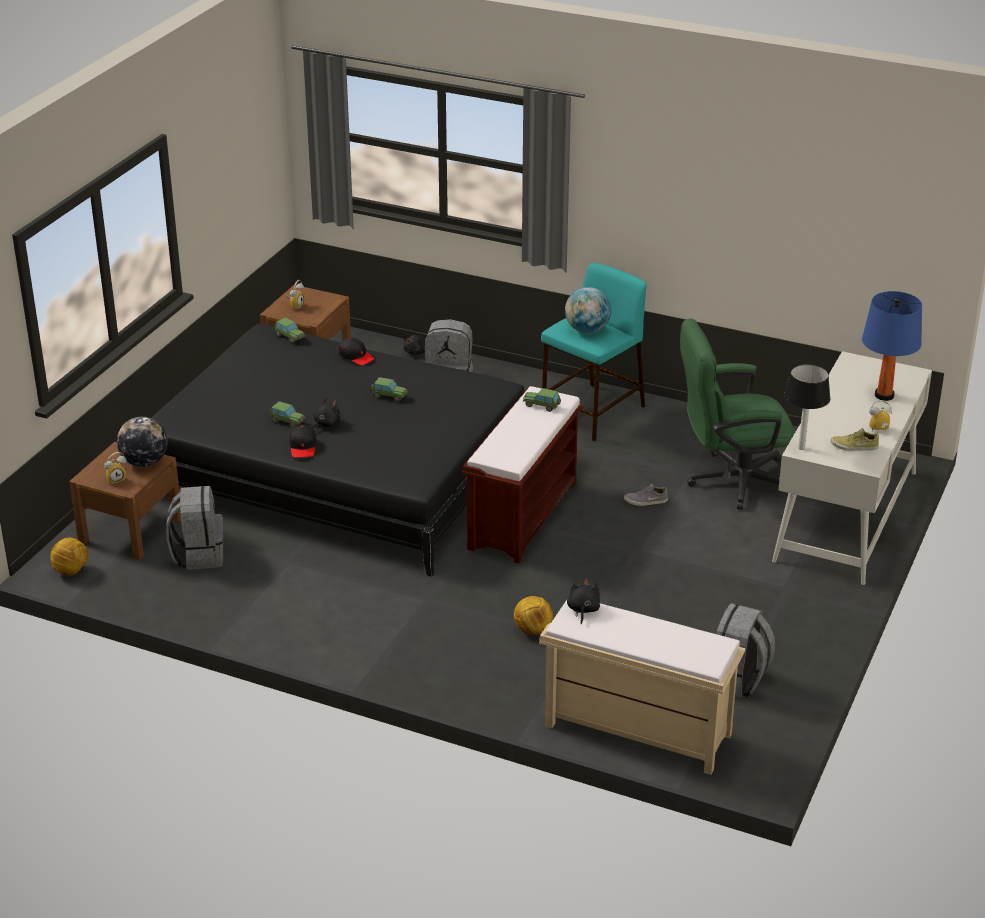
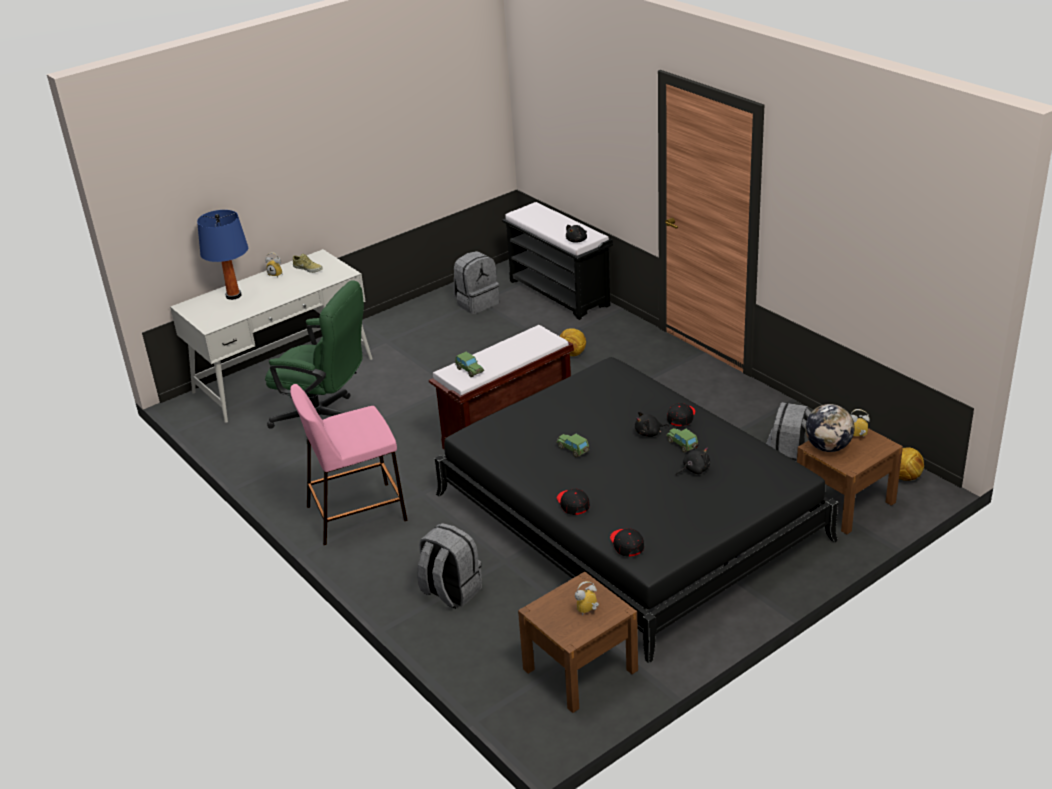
camera: 150 degrees left, 0 degrees up
(289, 336) = (626, 544): toy car -> black cap
(416, 352) = (452, 646): black plush toy -> black plush toy (694, 470)
(587, 330) = (357, 425): globe -> none
(592, 413) = (357, 512): turquoise stool -> pink stool
(635, 730) = (560, 293): beige bench -> black bench
(646, 501) = (405, 420): grey shoe -> none
(801, 447) = (342, 274): table lamp -> none

